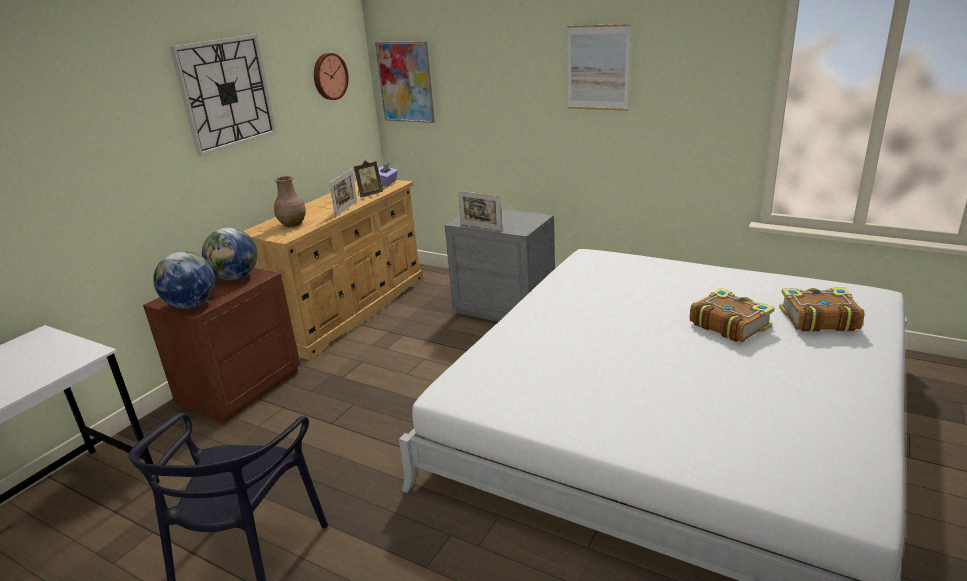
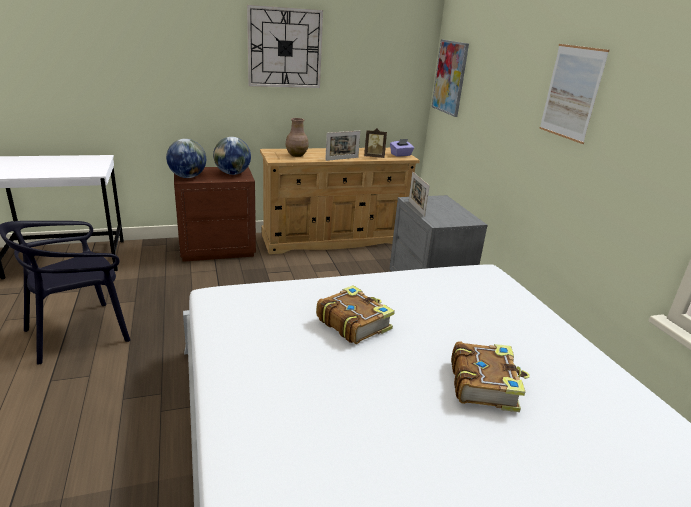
camera: 40 degrees right, 0 degrees up
(329, 76) = (387, 58): wall clock -> none
(817, 319) = (583, 439): book -> book (353, 323)

